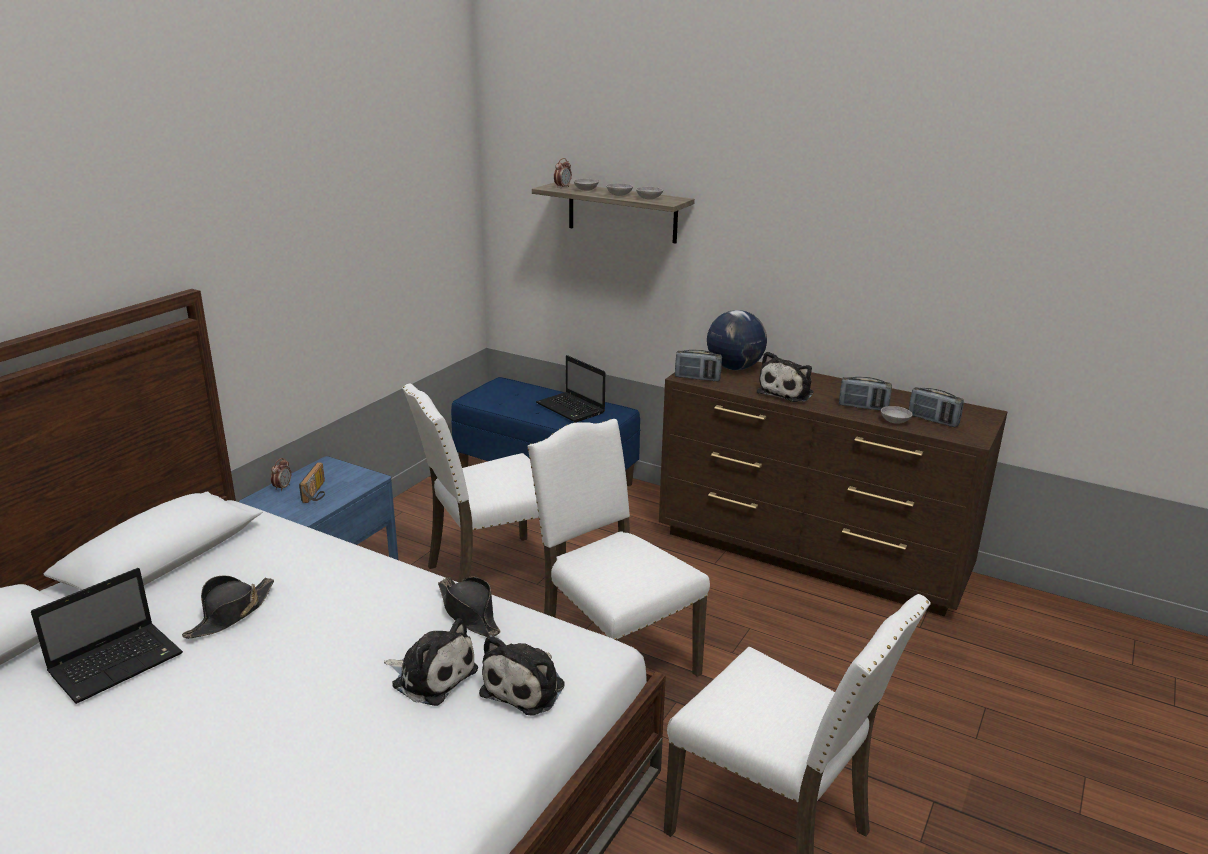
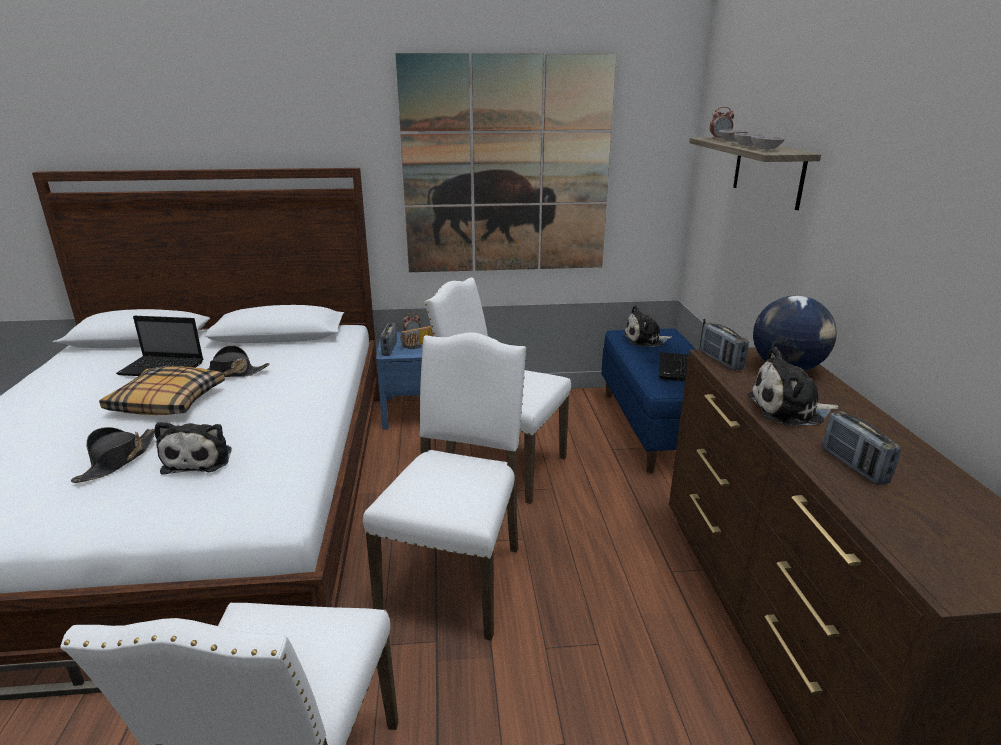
camera: 55 degrees right, 0 degrees up
(246, 675) = (167, 402): none -> pillow
(339, 249) = (506, 168): none -> picture
(469, 613) = (291, 441): black hat -> black hat (118, 461)
(526, 687) = (205, 501): plush toy -> plush toy (645, 340)
(895, 421) = (861, 500): grey bowl -> none
(933, 420) = (932, 531): radio -> radio (389, 349)

